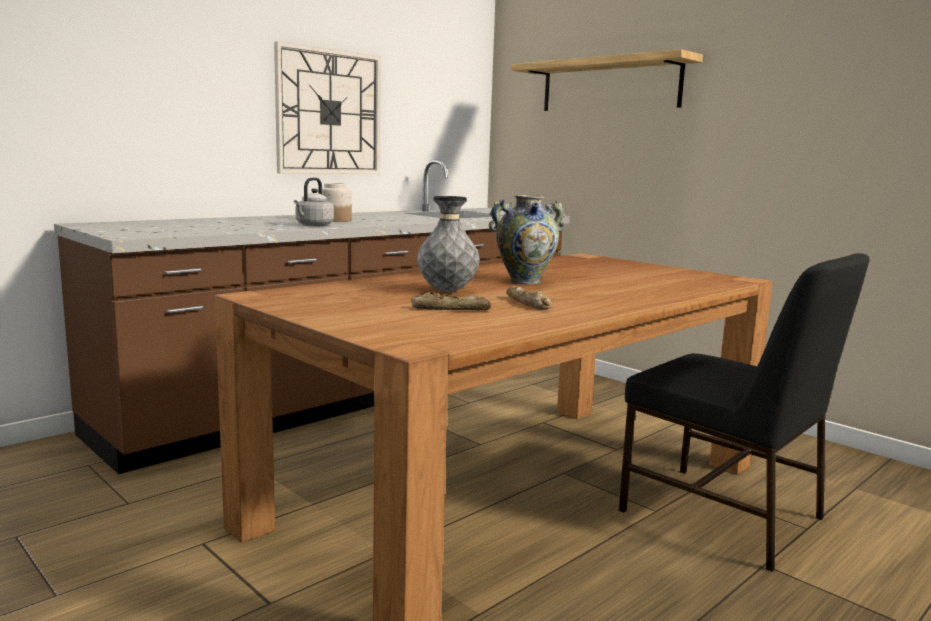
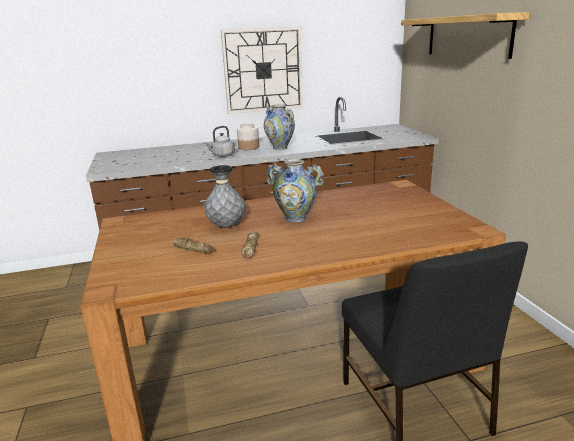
camera: 30 degrees right, 10 degrees up
(385, 220) = (280, 148): none -> vase

